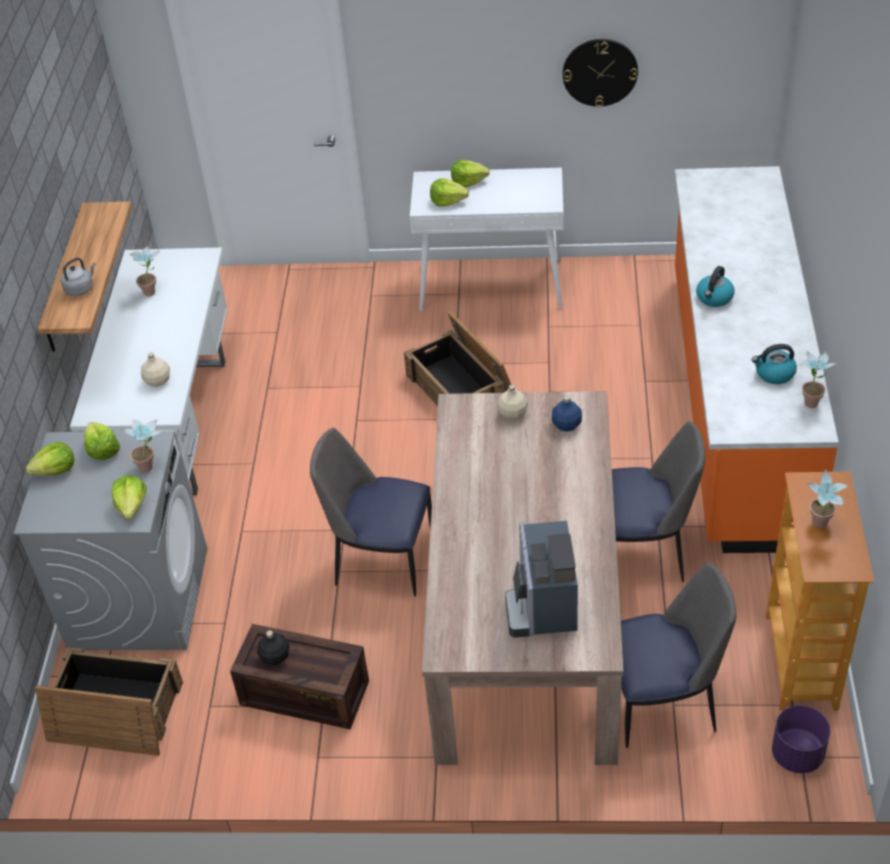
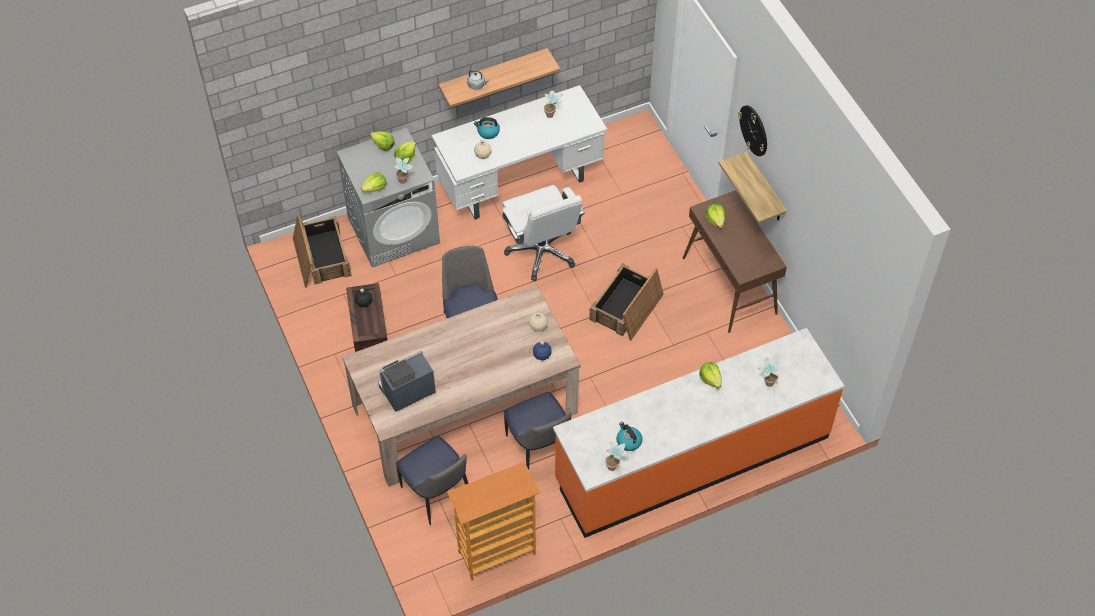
camera: 60 degrees right, 10 degrees up
(309, 441) = (542, 252): none -> white office chair
(468, 181) = (741, 222): lettuce -> lettuce (710, 379)
(470, 108) = (765, 189): none -> shelf
(492, 284) = (730, 286): white console table -> brown console table
(600, 72) = (813, 239): wall clock -> wall clock (754, 130)
(714, 298) = (683, 390): kettle -> kettle (488, 132)
(797, 754) = (433, 568): purple planter -> none
(820, 526) = (490, 489): potted plant -> potted plant (766, 384)

